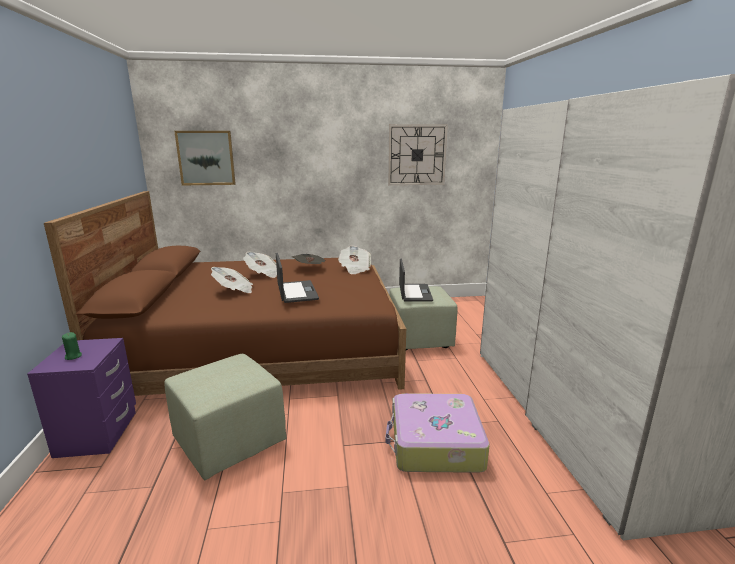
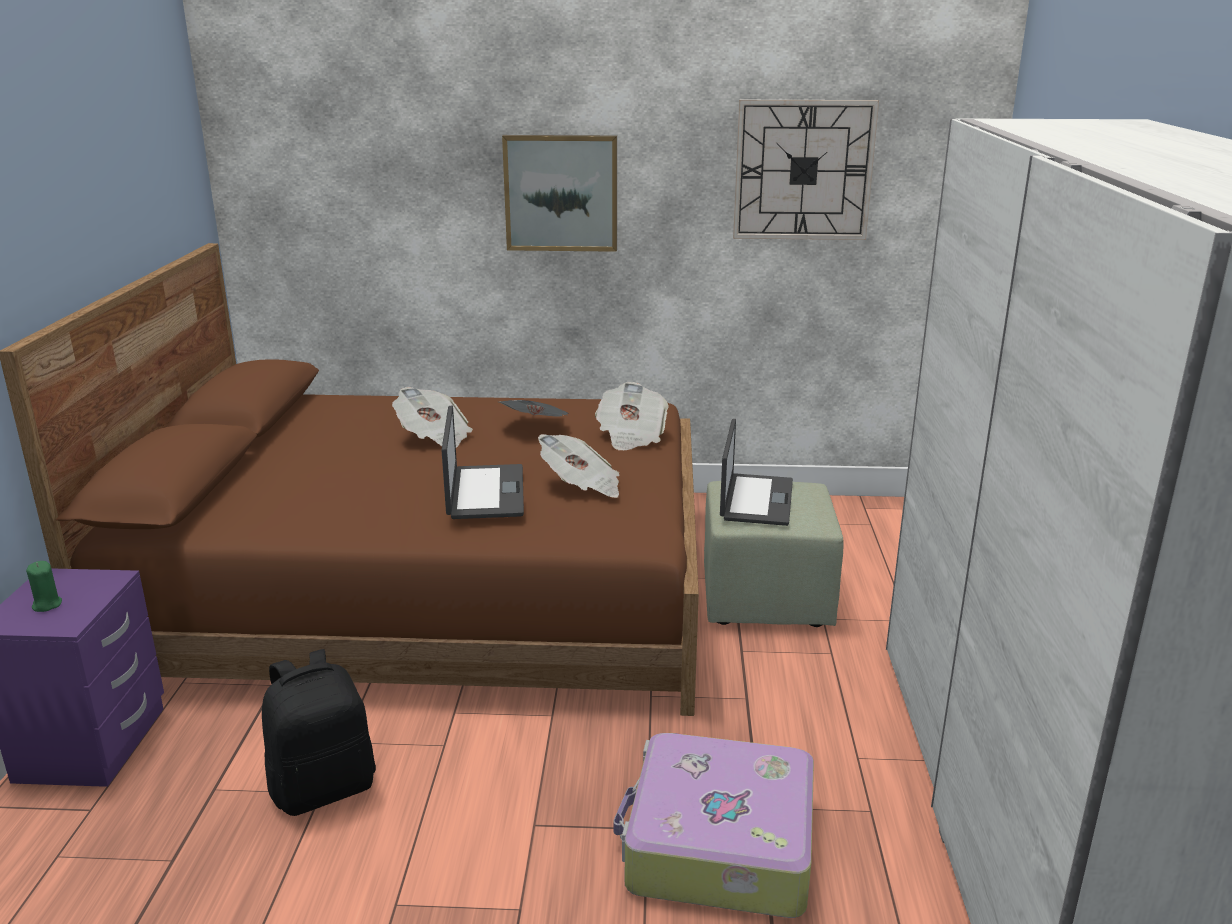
camera: 10 degrees right, 5 degrees up
(206, 158) = (336, 171): picture -> picture (561, 193)
(230, 440) = (324, 787): green ottoman -> black backpack
(234, 290) = (364, 477): newspaper -> newspaper (582, 486)

